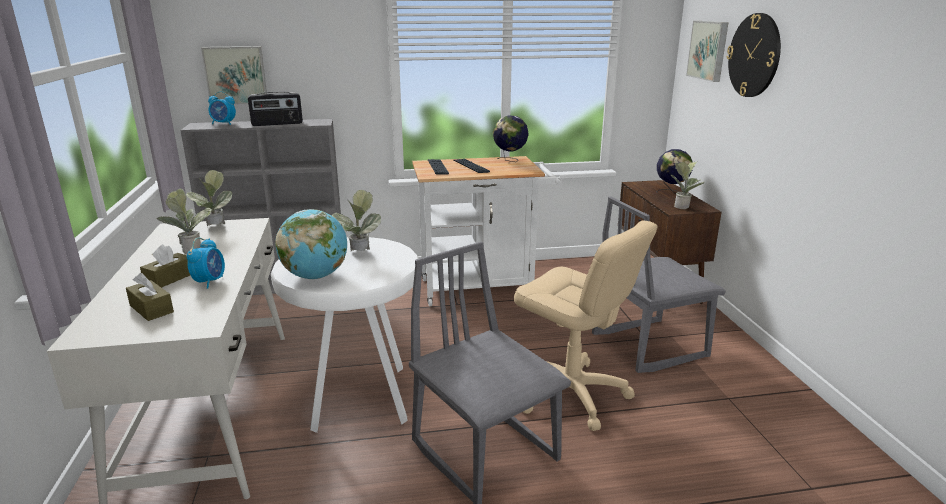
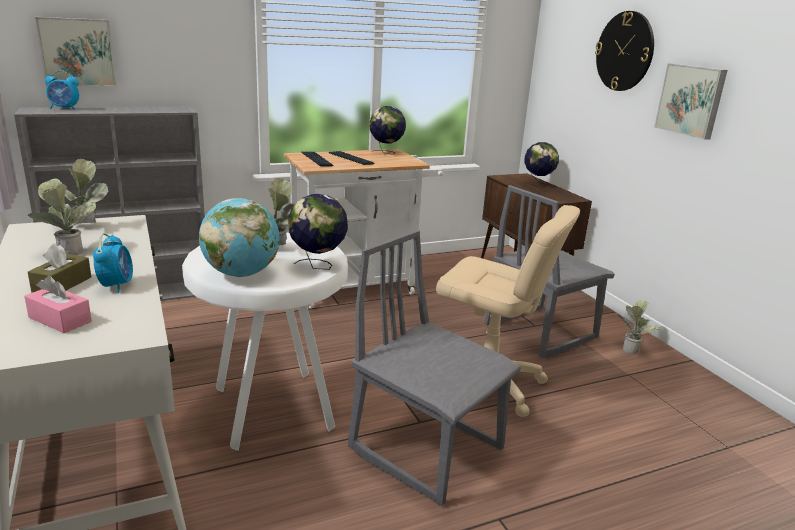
camera: 15 degrees left, 0 degrees up
(151, 309) = (60, 319): brown tissue box -> pink tissue box
(277, 124) = (132, 110): radio -> none
(386, 272) = (318, 266): none -> globe
(683, 206) = (556, 196): potted plant -> potted plant (631, 348)
(709, 50) = (572, 46): picture -> picture (691, 100)

